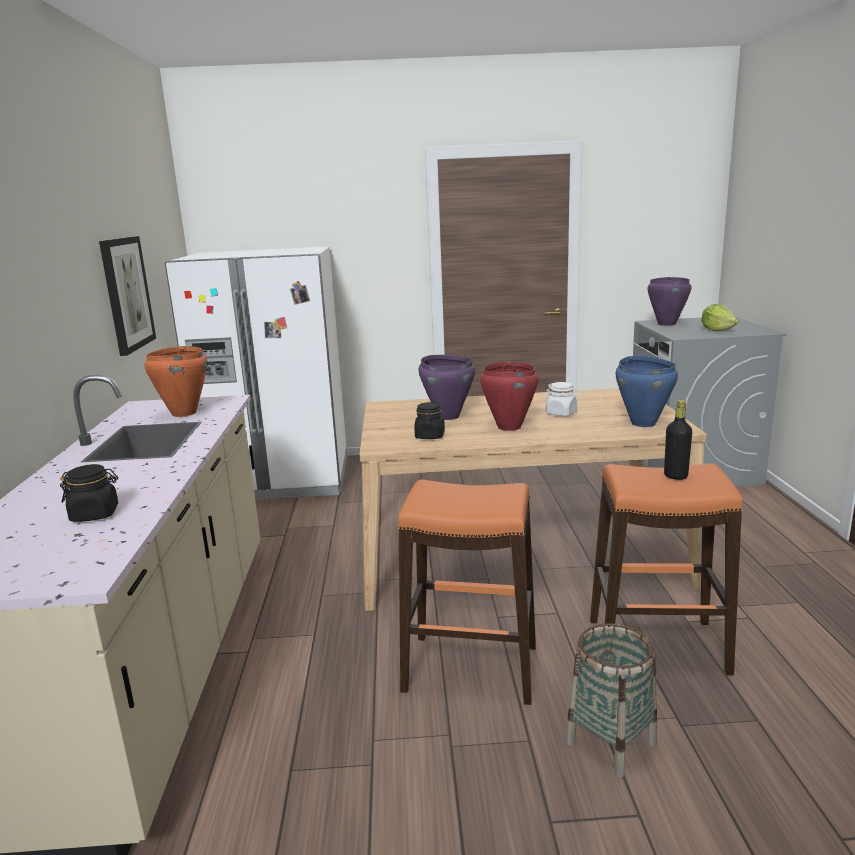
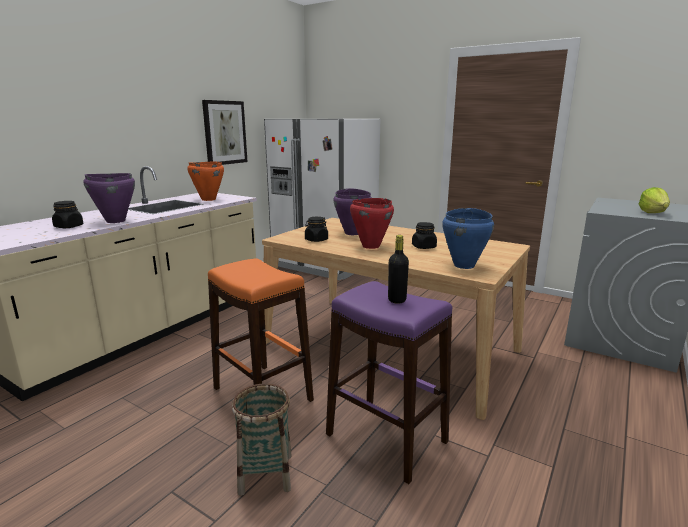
camera: 35 degrees right, 0 degrees up
(561, 413) = (424, 247): white jar -> black jar
(656, 646) = (385, 438): orange stool -> purple stool
(666, 324) = (617, 202): purple cooking pot -> purple cooking pot (115, 221)

